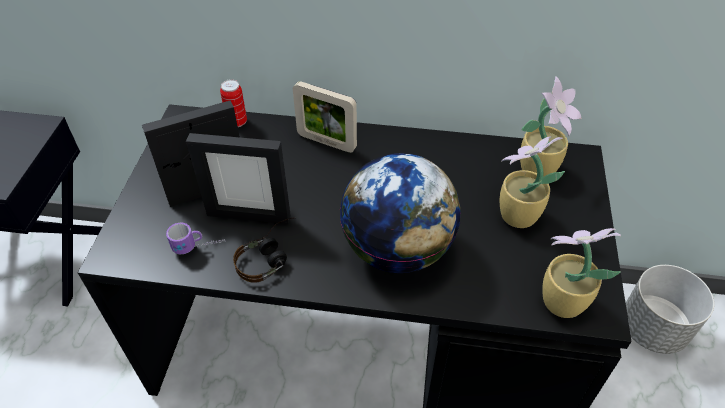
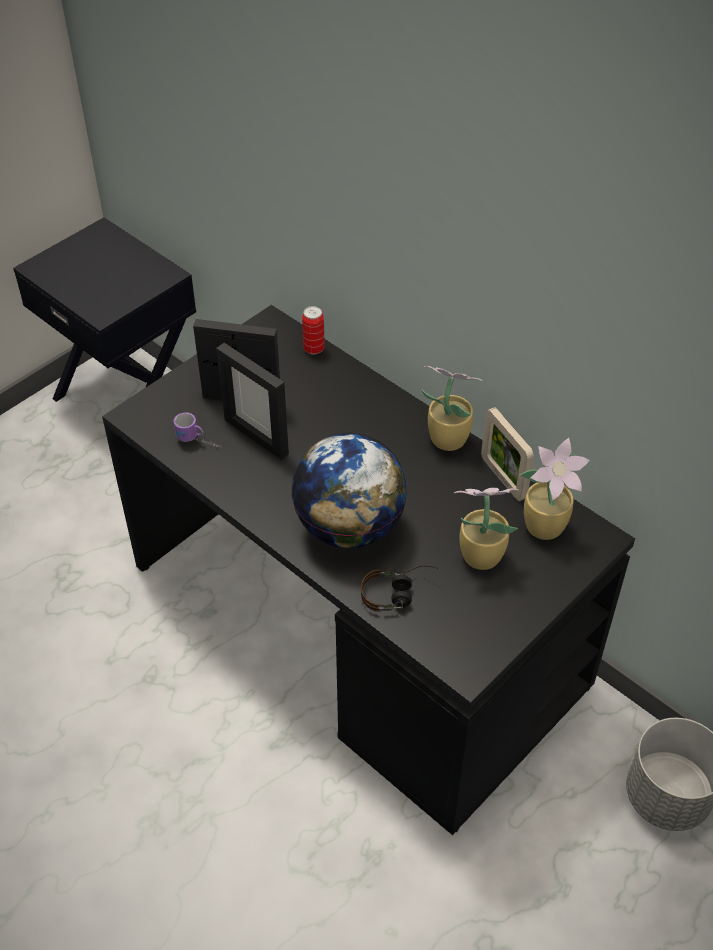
camera: 35 degrees right, 0 degrees up
(271, 257) = (245, 478): headphones -> headphones (399, 593)
(326, 142) = (374, 405): picture frame -> picture frame (503, 478)
(560, 302) = (442, 640): potted plant -> potted plant (446, 438)

